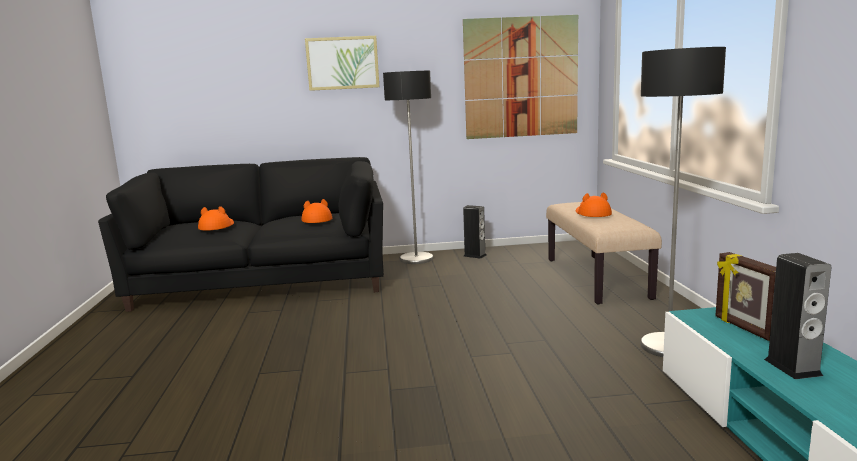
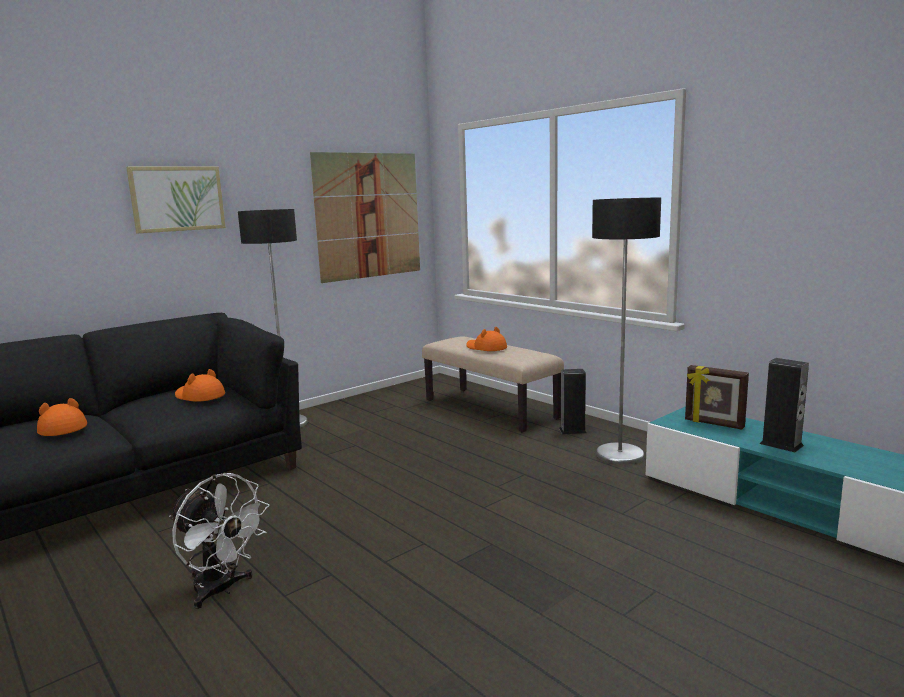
camera: 35 degrees left, 0 degrees up
(233, 358) = (221, 590): none -> white fan
(475, 255) = (347, 408): speaker -> speaker (572, 430)

